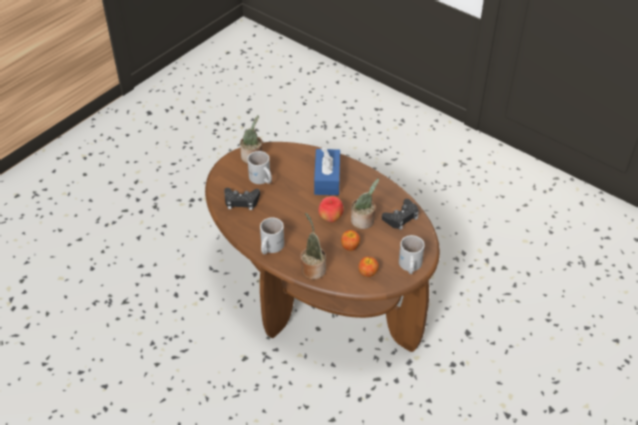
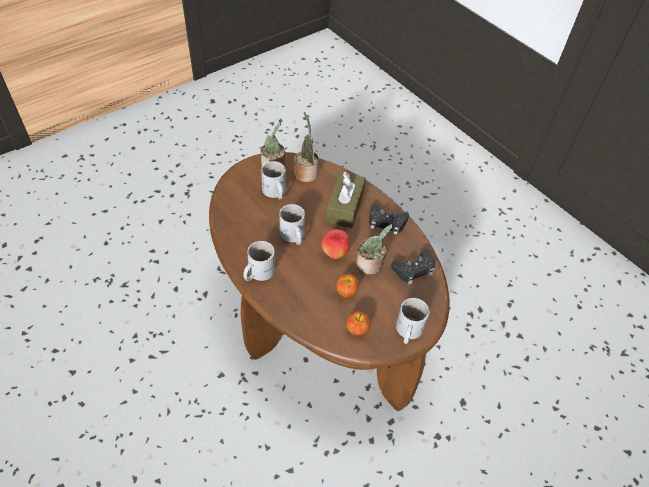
camera: 10 degrees right, 5 degrees up
(241, 201) = (245, 213): black game controller -> black game controller (386, 222)
(289, 212) = (292, 236): none -> white mug
(312, 268) = (296, 309): potted plant -> potted plant (306, 172)
(327, 179) = (345, 207): blue tissue box -> brown tissue box

